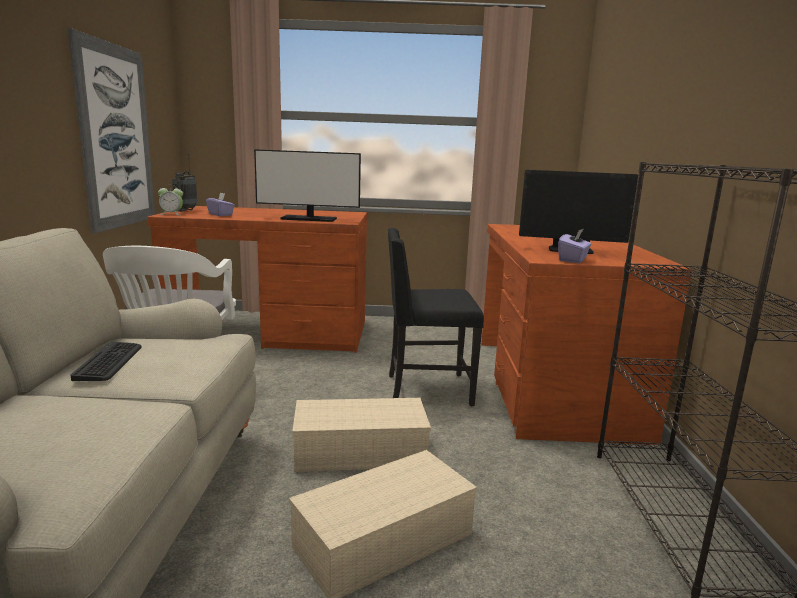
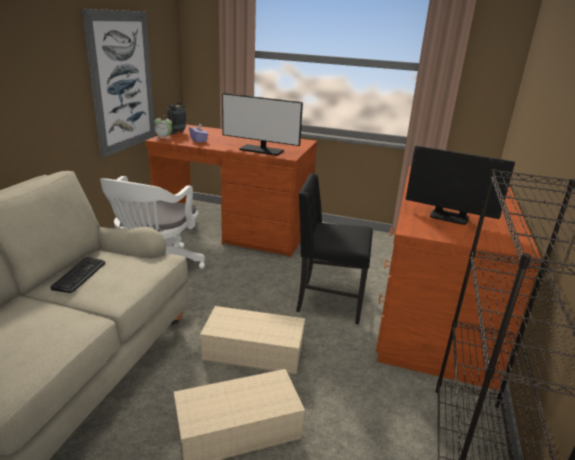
camera: 15 degrees right, 10 degrees up
(573, 260) = (438, 233): purple tissue box -> none

